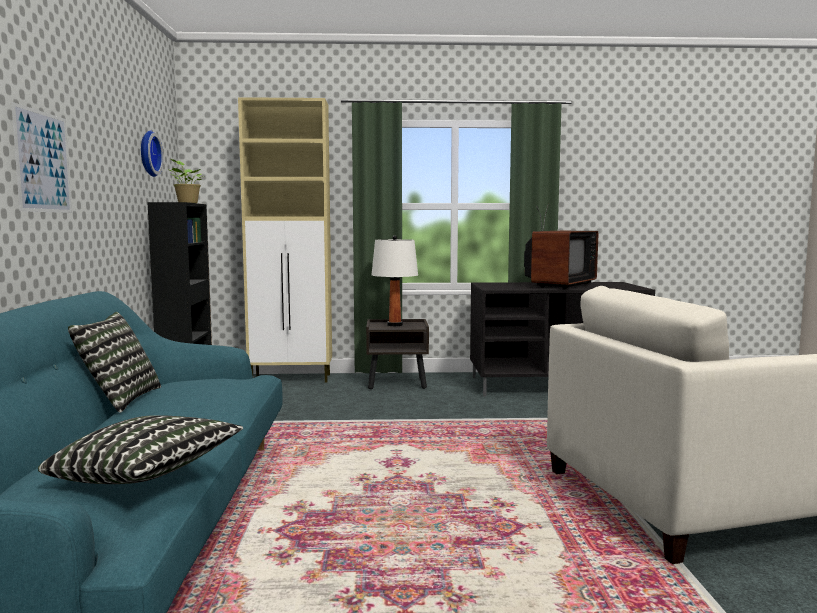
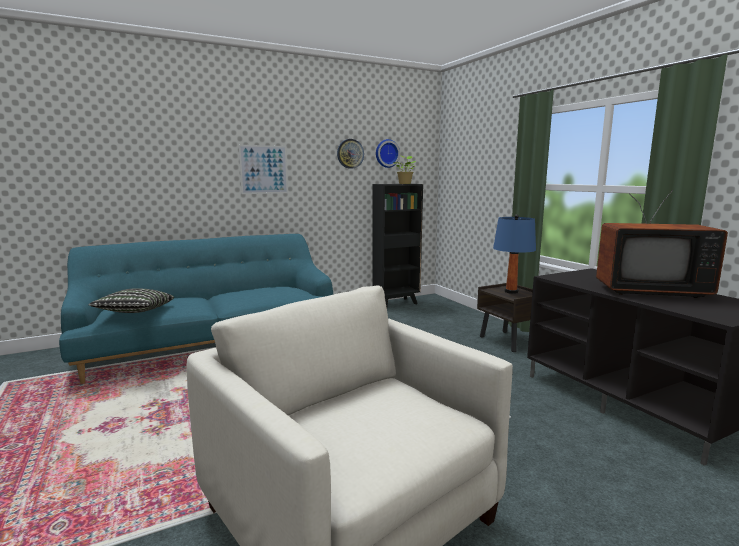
camera: 65 degrees right, 5 degrees up
(119, 399) = (249, 287): pillow -> none
(121, 147) = (350, 153): none -> wall clock
(292, 379) = (466, 313): beige cabinet -> none
(395, 325) = (511, 291): white table lamp -> blue table lamp

